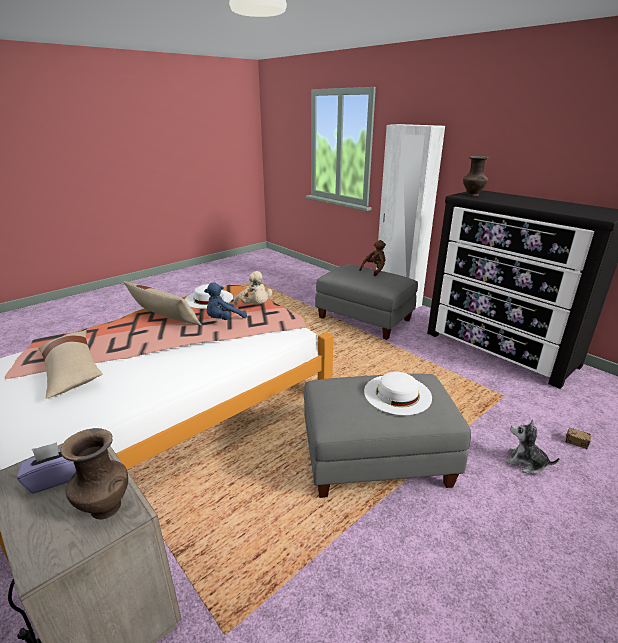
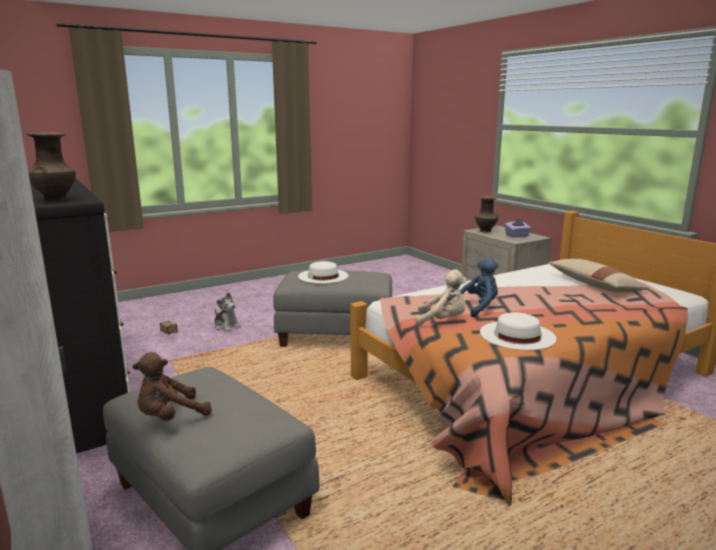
camera: 170 degrees left, 10 degrees down
(164, 318) = (555, 314): beige pillow -> none
(255, 306) = (442, 321): beige plush toy -> beige plush toy turned 135 degrees clockwise

